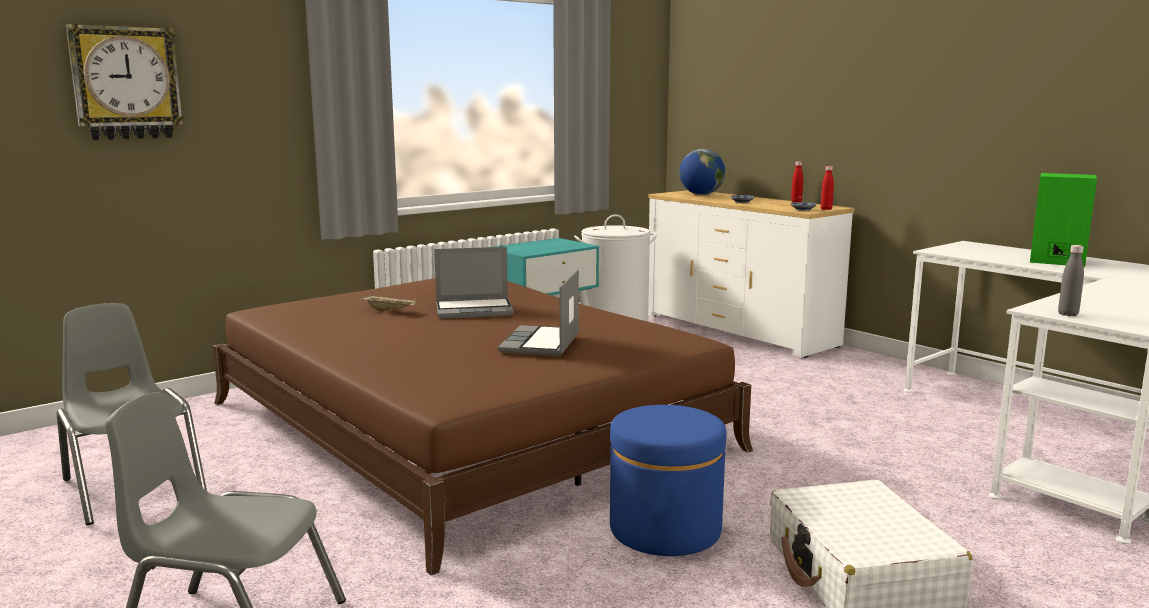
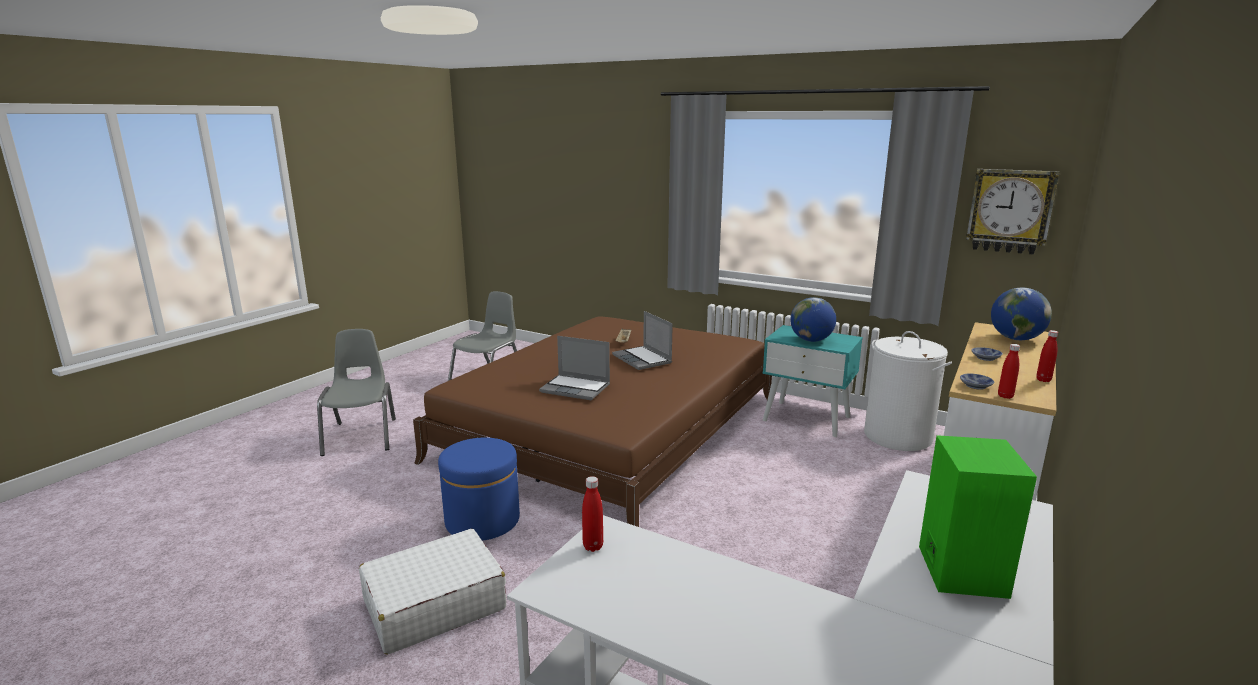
camera: 70 degrees right, 5 degrees up
(126, 83) = (586, 180): wall clock -> wall clock (1010, 211)
(541, 343) = (576, 388): laptop -> laptop turned 150 degrees counterclockwise
(549, 247) = (811, 340): none -> globe
(1068, 314) = (593, 546): grey bottle -> red bottle

